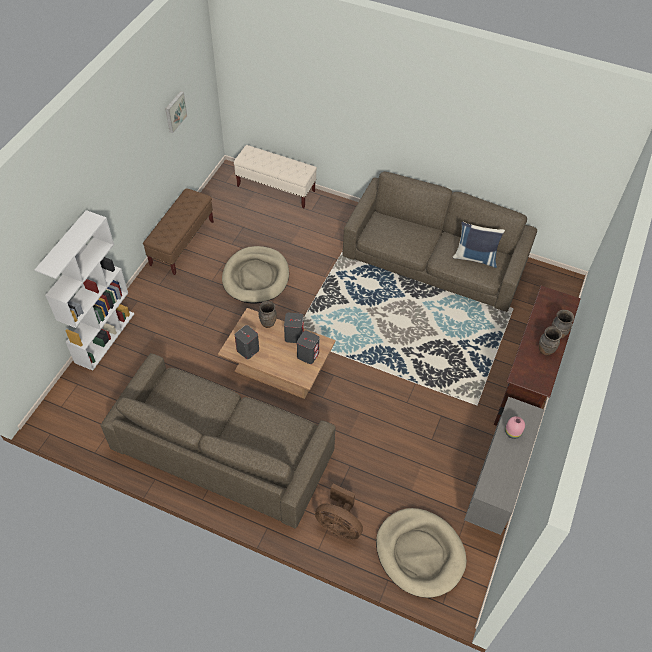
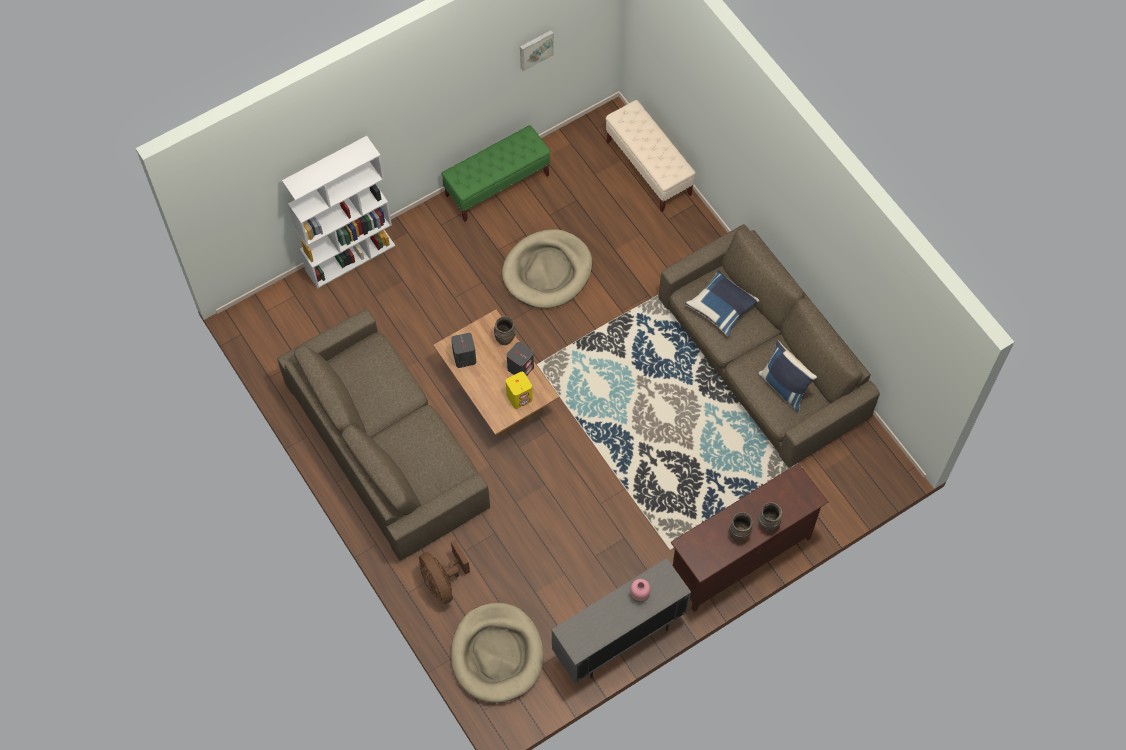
camera: 35 degrees right, 10 degrees up
(182, 243) = (497, 185): brown bench -> green bench
(308, 355) = (519, 397): grey speaker -> yellow speaker
(397, 232) = (722, 308): none -> blue pillow

